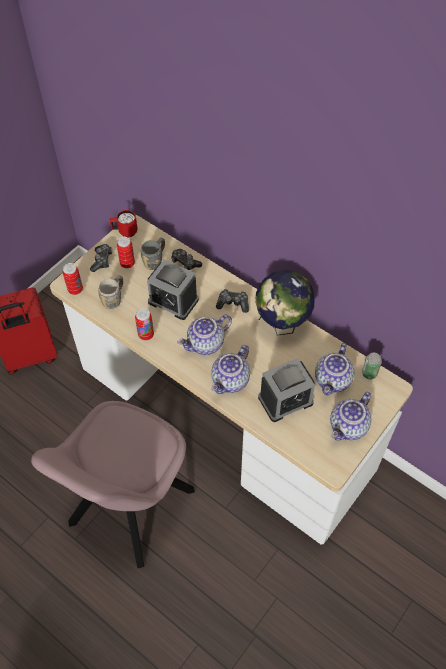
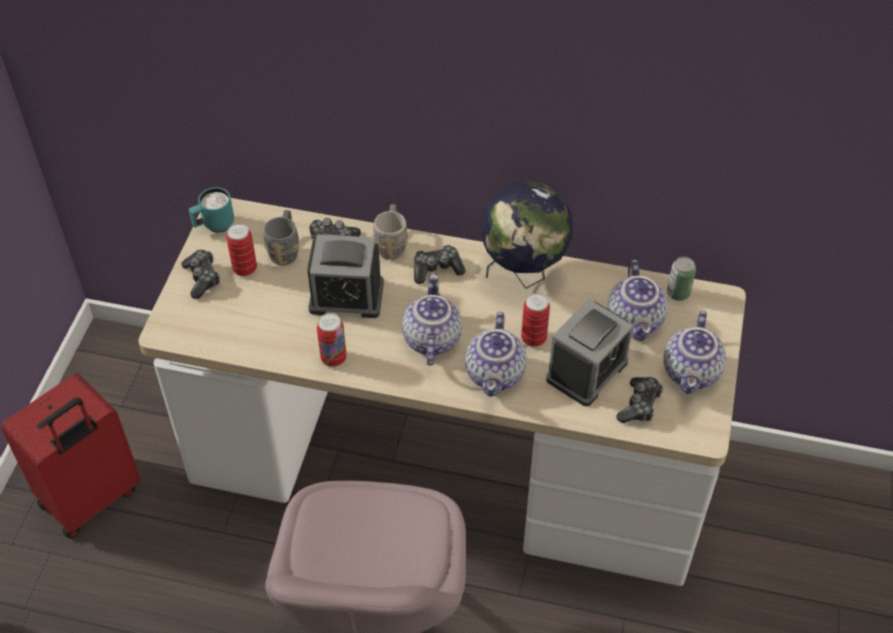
camera: 25 degrees left, 5 degrees down
(75, 290) = (185, 334): can -> can (533, 338)
(114, 298) = (254, 325): grey mug -> grey mug (392, 244)
(125, 232) = (214, 226): red mug -> turquoise mug
(206, 344) = (430, 339): teapot -> teapot turned 150 degrees clockwise
(305, 434) = (639, 405): none -> game controller

